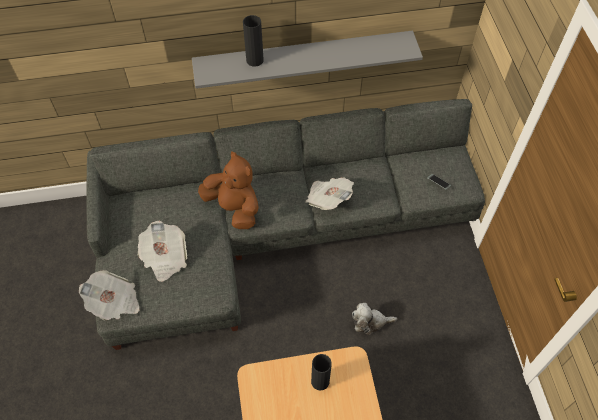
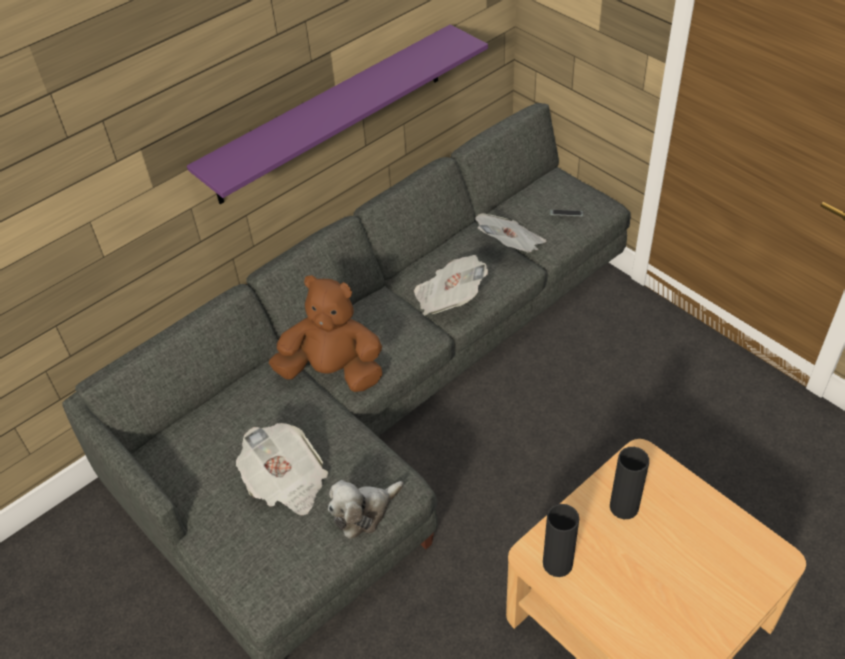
camera: 30 degrees left, 10 degrees down
(114, 302) = (257, 581): newspaper -> newspaper (511, 246)
(254, 60) = (279, 132): black vase -> black vase (557, 563)
(303, 58) = (331, 114): grey shelf -> purple shelf
(370, 322) = (592, 434): plush toy -> plush toy (364, 512)

